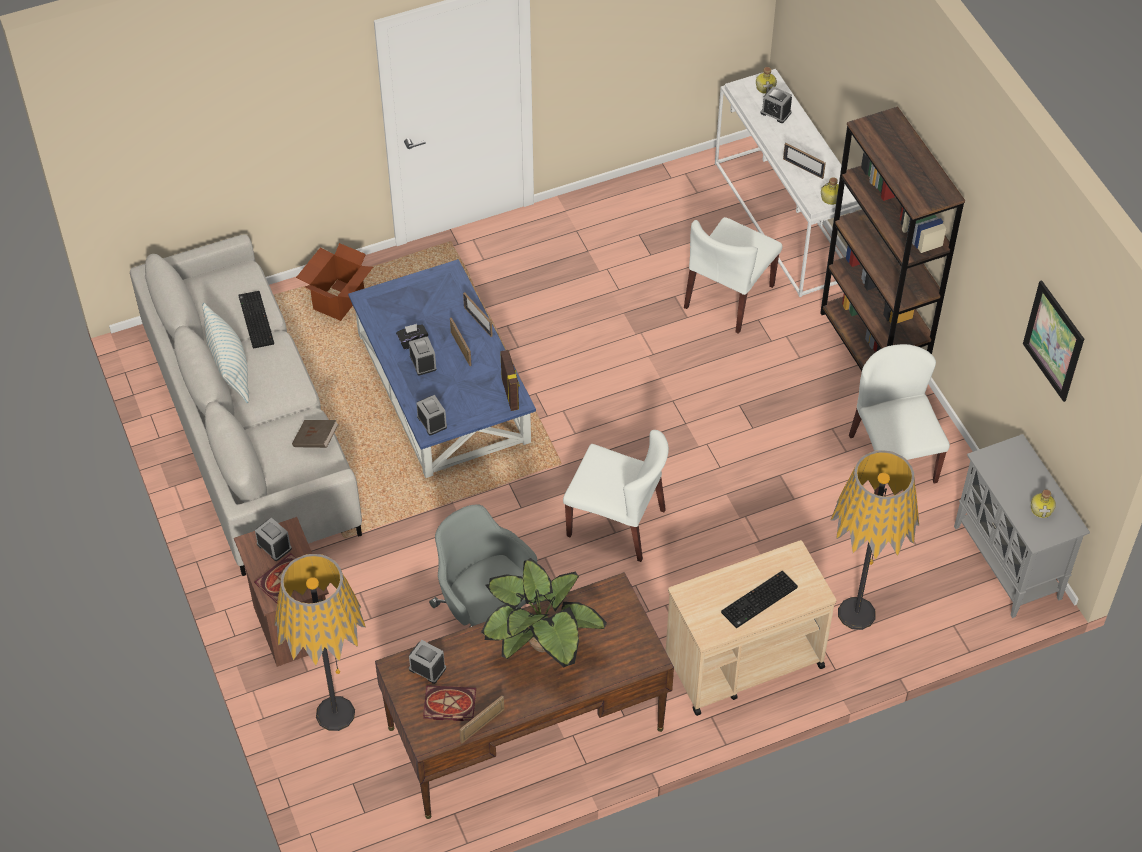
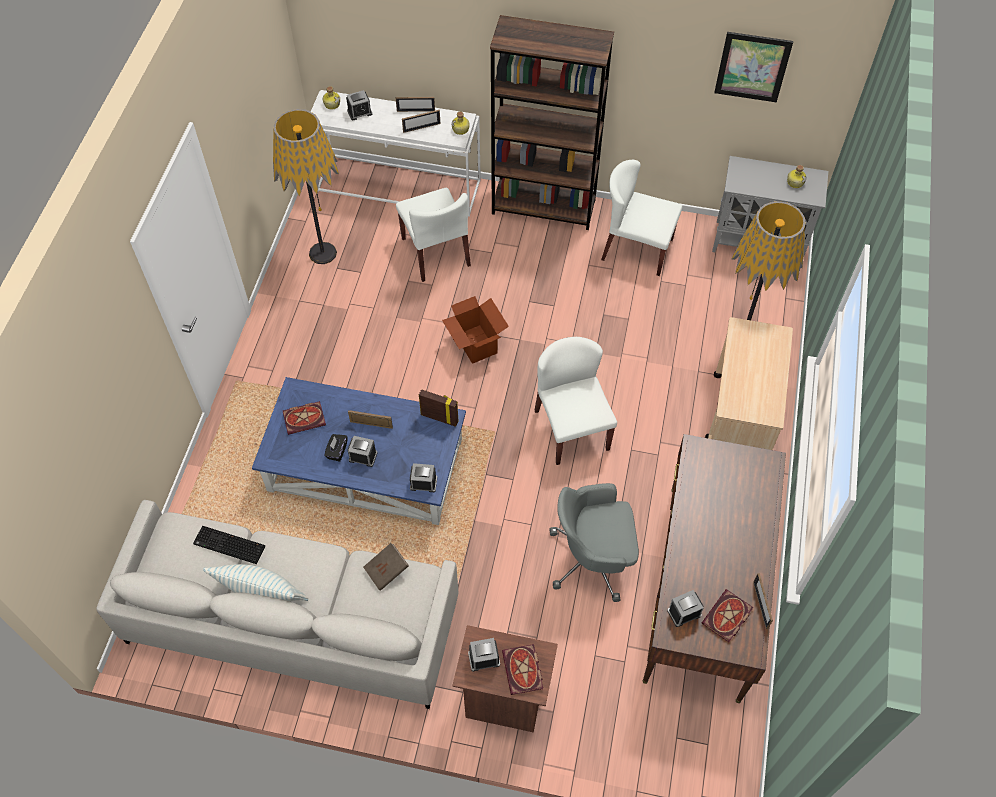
camera: 55 degrees left, 5 degrees up
(335, 713) = (605, 713): floor lamp -> floor lamp (322, 253)
(338, 300) = (222, 486): cardboard box -> cardboard box (475, 344)
(427, 298) = (305, 418): none -> book
(478, 321) = (355, 399): picture frame -> picture frame (416, 110)
(541, 647) = (714, 525): potted plant -> none
(617, 523) = (571, 429): white chair -> white chair turned 75 degrees counterclockwise
(759, 601) = (764, 370): keyboard -> none

